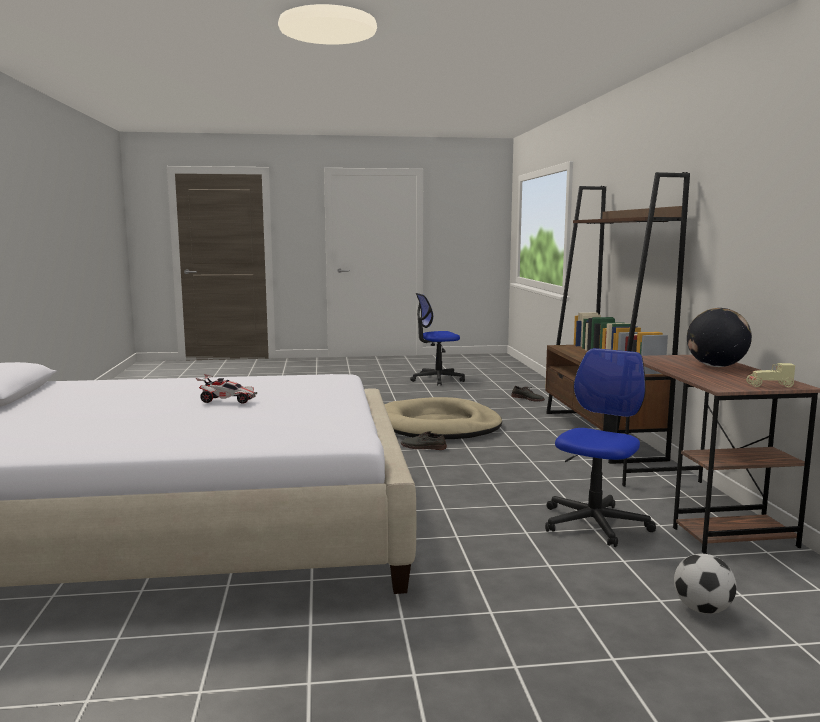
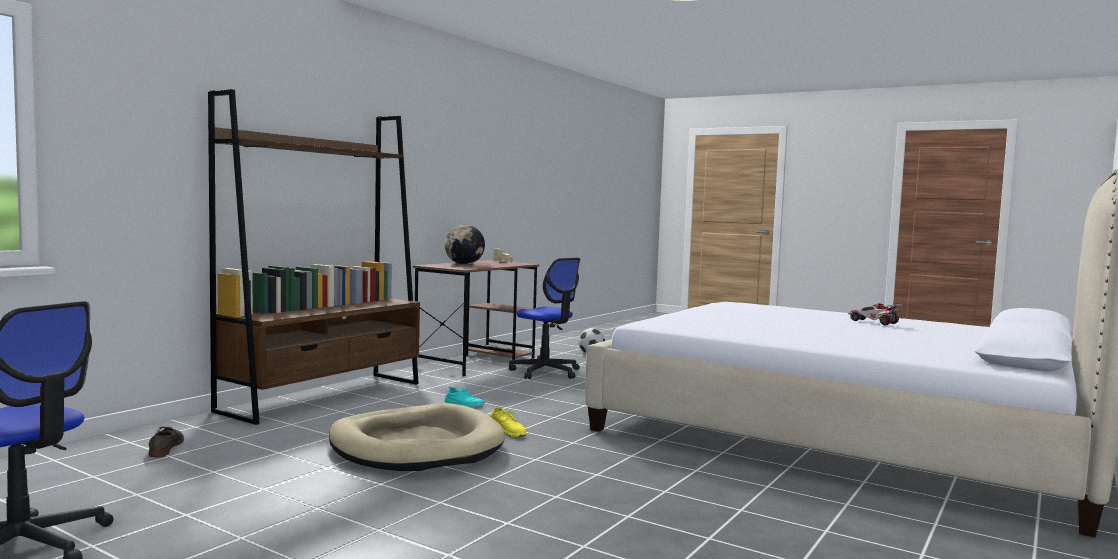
camera: 140 degrees left, 5 degrees down
(227, 400) = (780, 321): toy car -> toy car (873, 322)
(423, 447) = (508, 430): grey shoe -> yellow shoe
(511, 456) = (464, 404): none -> turquoise shoe
(594, 524) = (546, 372): office chair -> office chair turned 120 degrees counterclockwise

